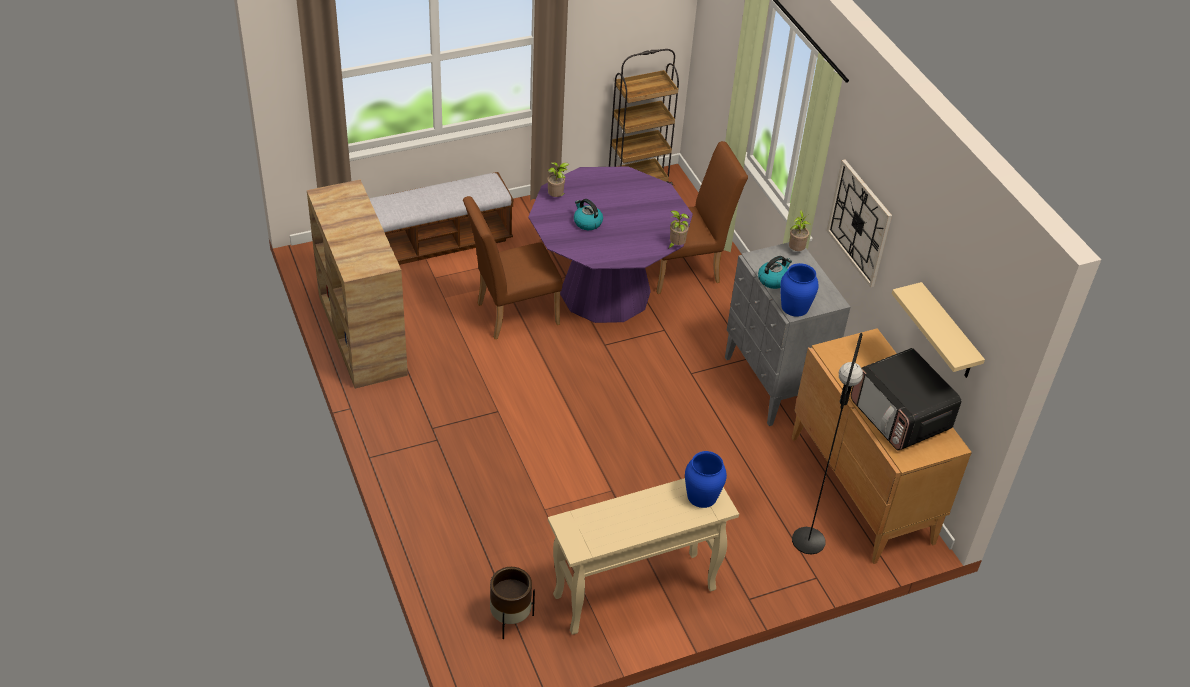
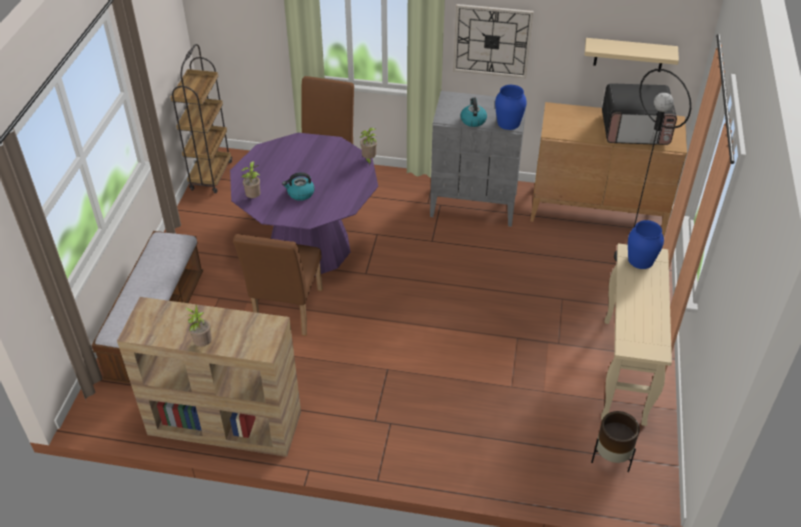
camera: 55 degrees left, 0 degrees up
(796, 250) = (450, 97): potted plant -> potted plant (202, 344)

